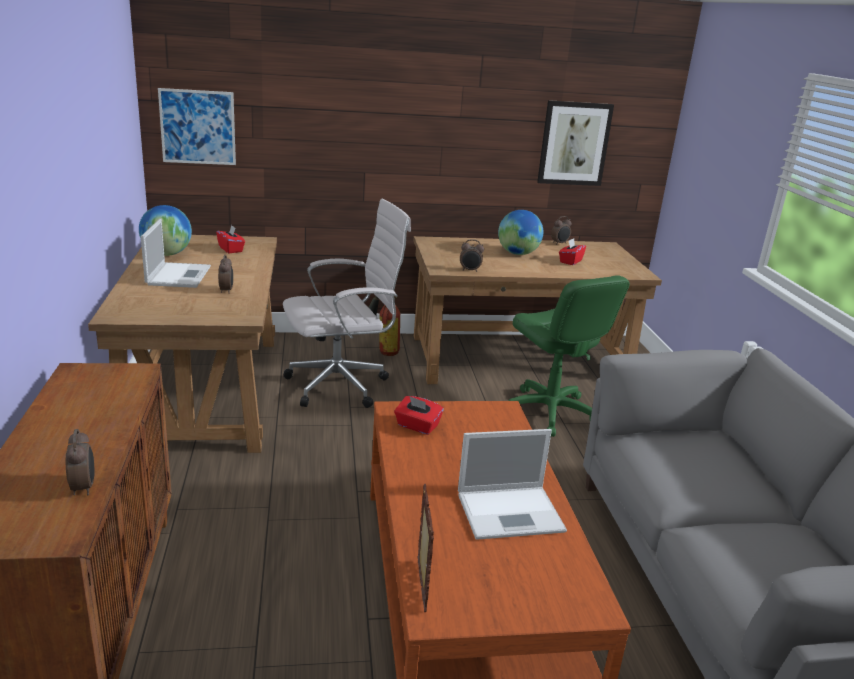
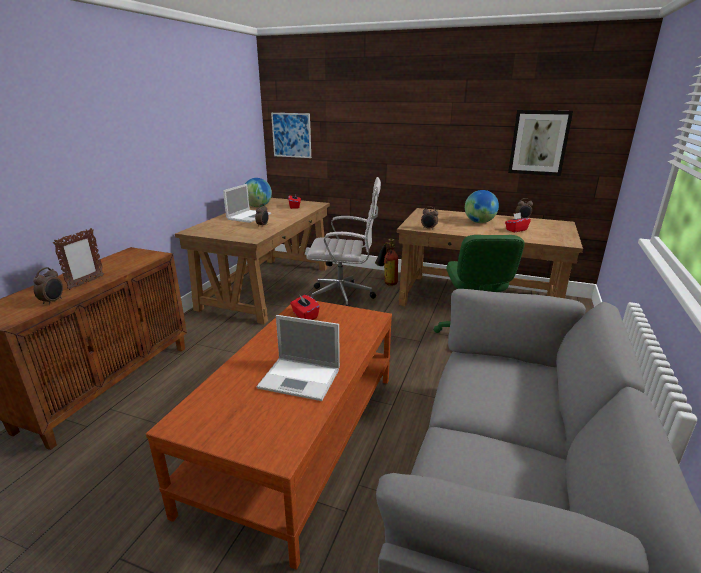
camera: 30 degrees right, 0 degrees up
(421, 586) = (190, 405): picture frame -> picture frame (86, 283)

